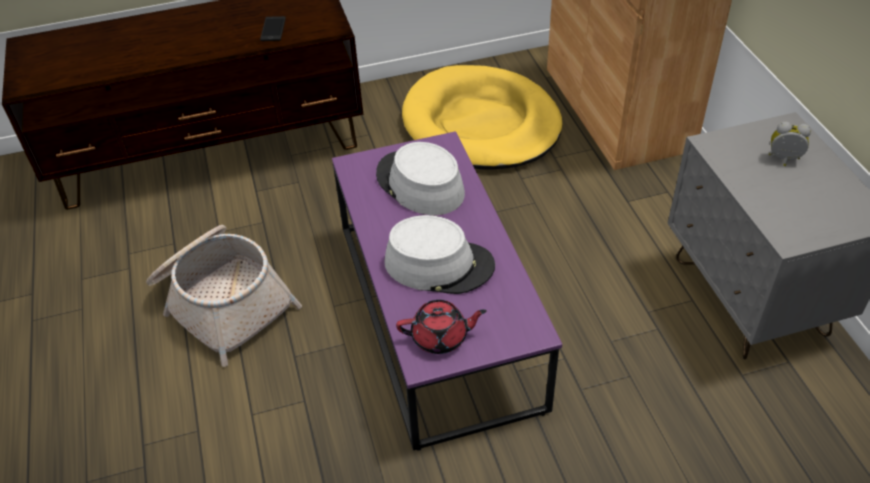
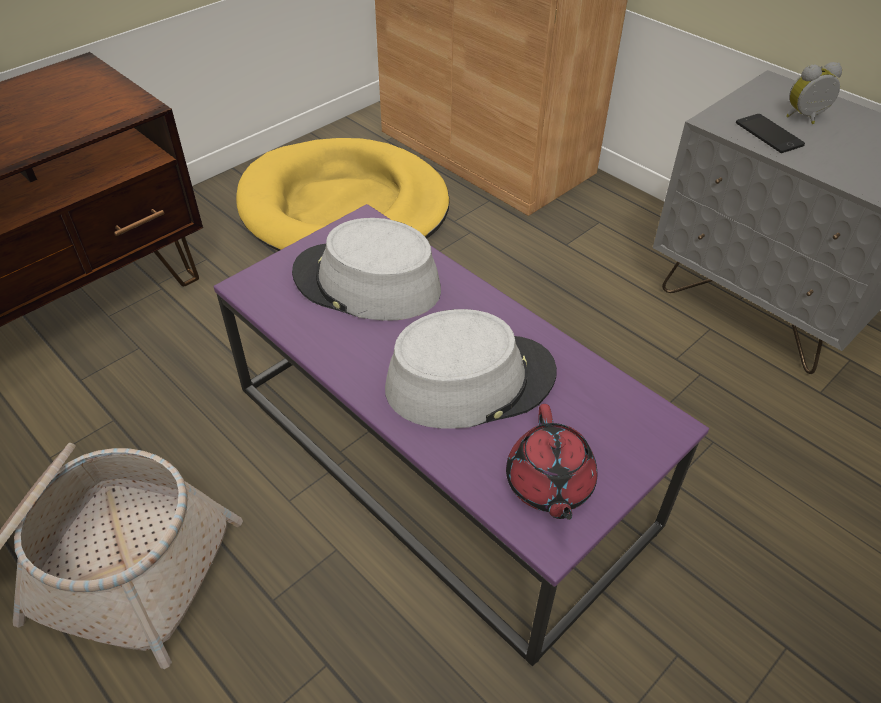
camera: 30 degrees left, 0 degrees up
(273, 29) = (35, 126): phone -> phone (769, 134)
(440, 337) = (549, 485): red teapot -> red teapot turned 120 degrees clockwise

